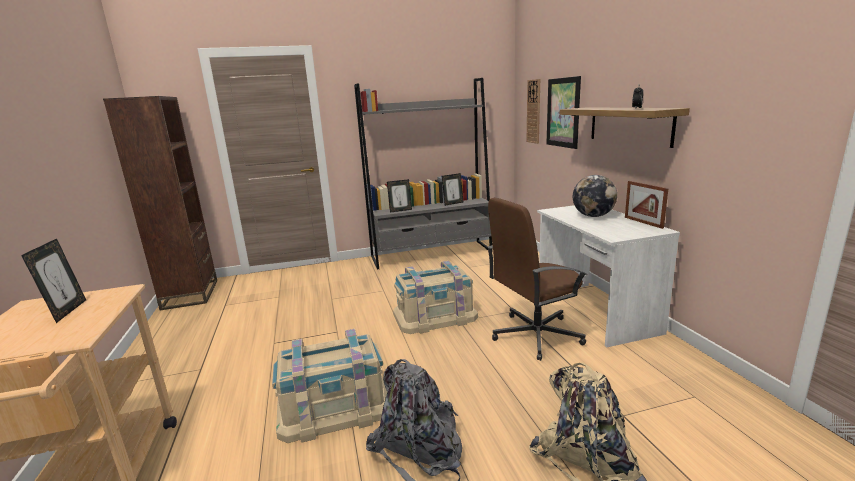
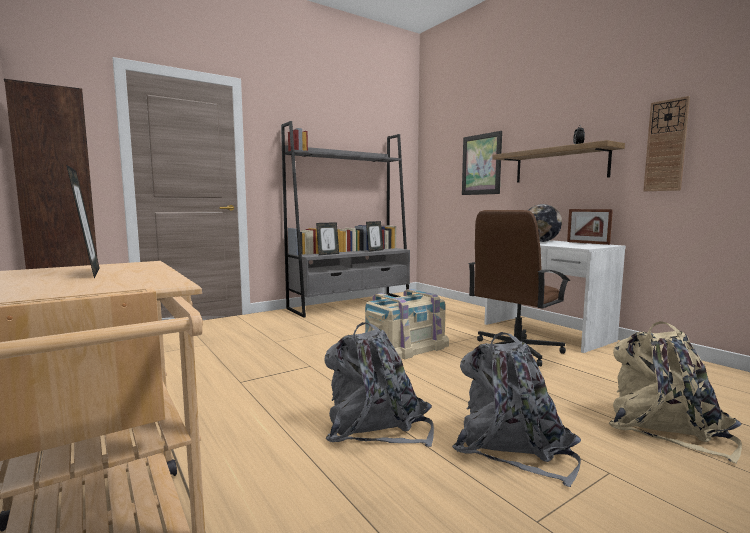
camera: 20 degrees left, 10 degrees down
(334, 408) = (376, 426): beige storage box -> grey backpack
(534, 111) = (444, 168): wall clock -> wall clock (666, 146)

